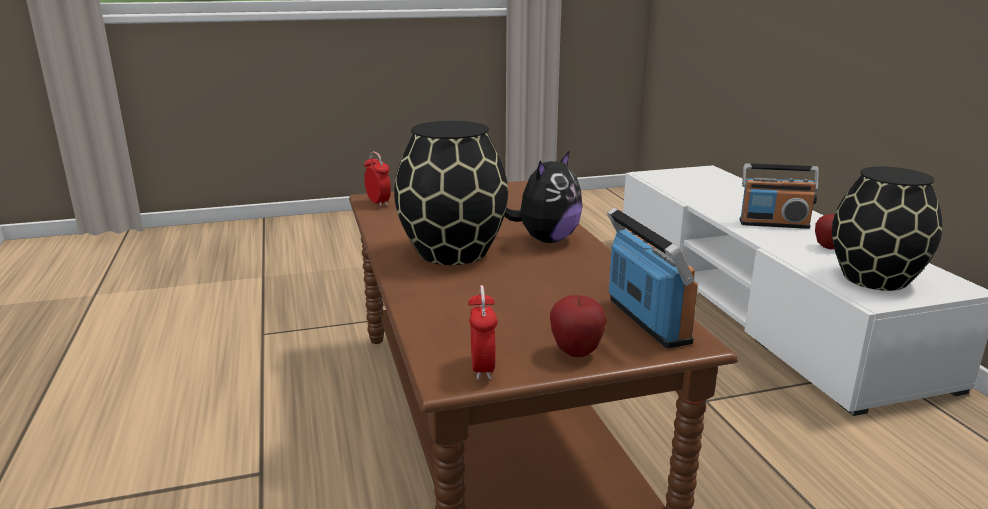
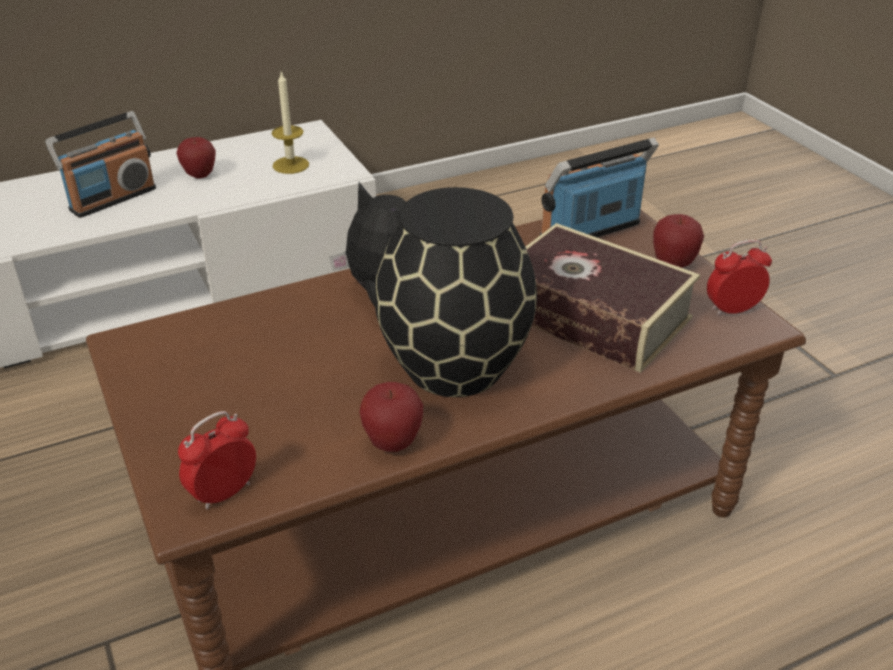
camera: 100 degrees left, 15 degrees up
(388, 233) = (393, 443): none -> apple
(498, 302) = (592, 315): none -> book
(773, 224) = (112, 199): radio -> radio turned 45 degrees clockwise
(873, 278) = (290, 165): black vase -> candle

